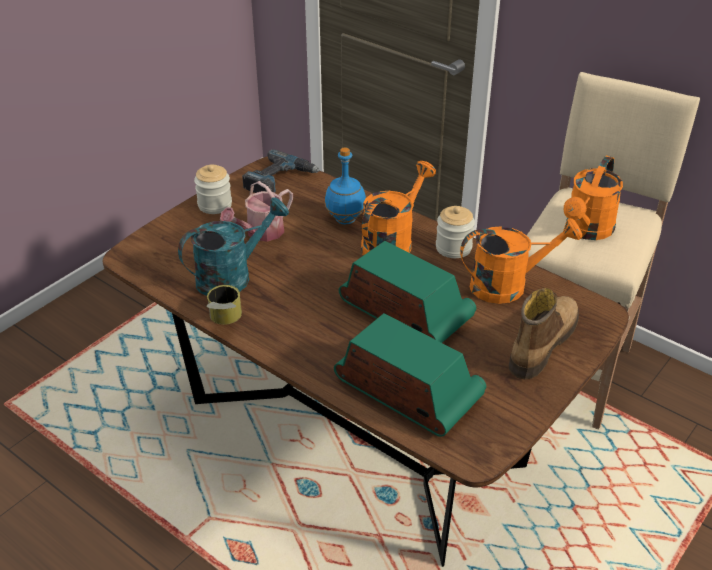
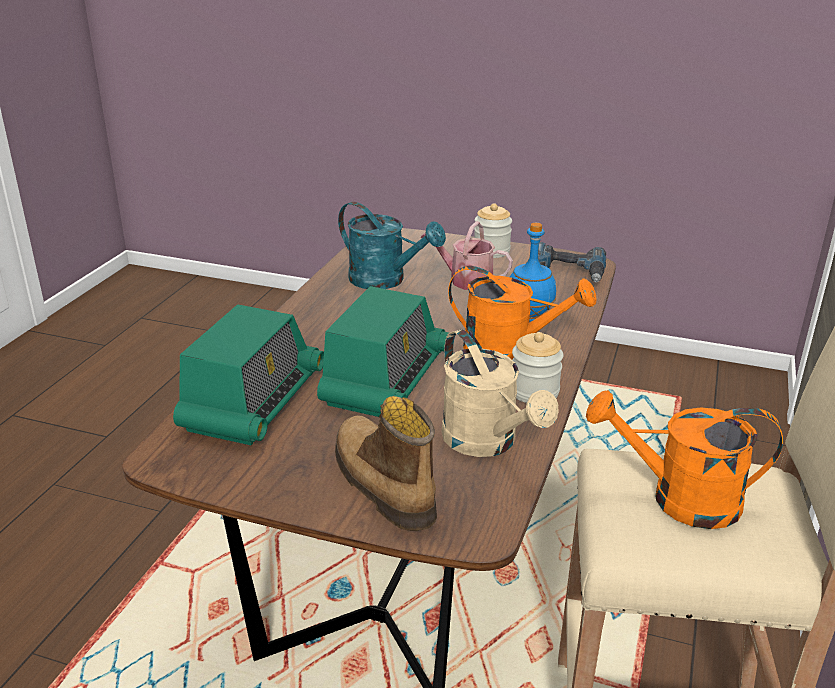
camera: 70 degrees right, 10 degrees down
(224, 320) = (317, 290): can -> none
(508, 285) = (487, 443): orange watering can -> beige watering can
(541, 343) = (381, 484): boot -> boot turned 135 degrees counterclockwise

